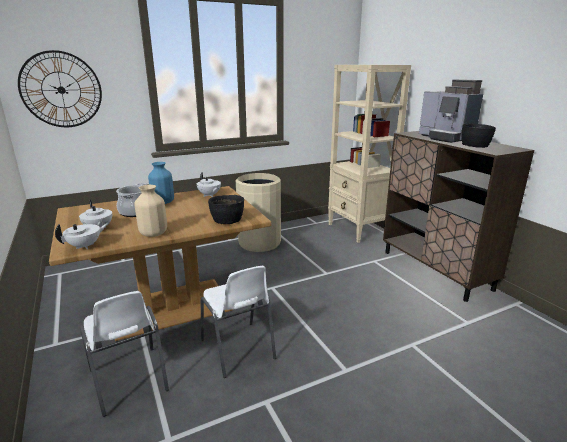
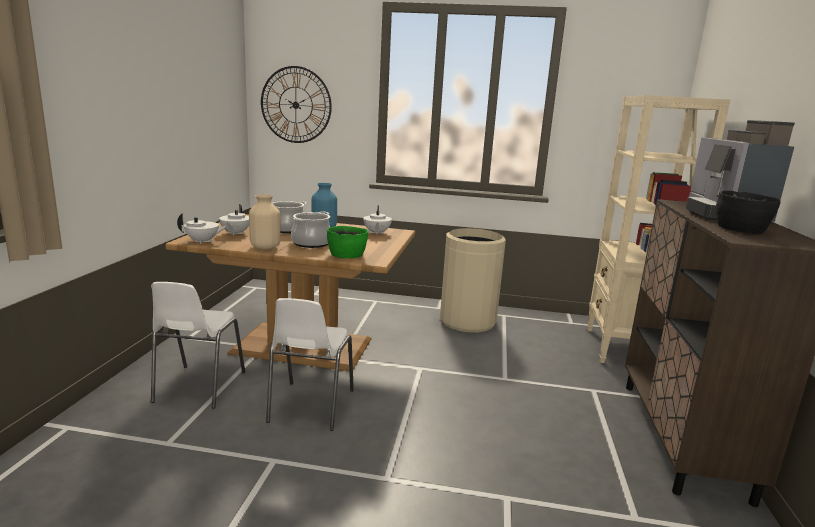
camera: 35 degrees right, 5 degrees down
(182, 218) = (311, 243): none -> cooking pot
(227, 220) = (346, 254): black bowl -> green bowl

